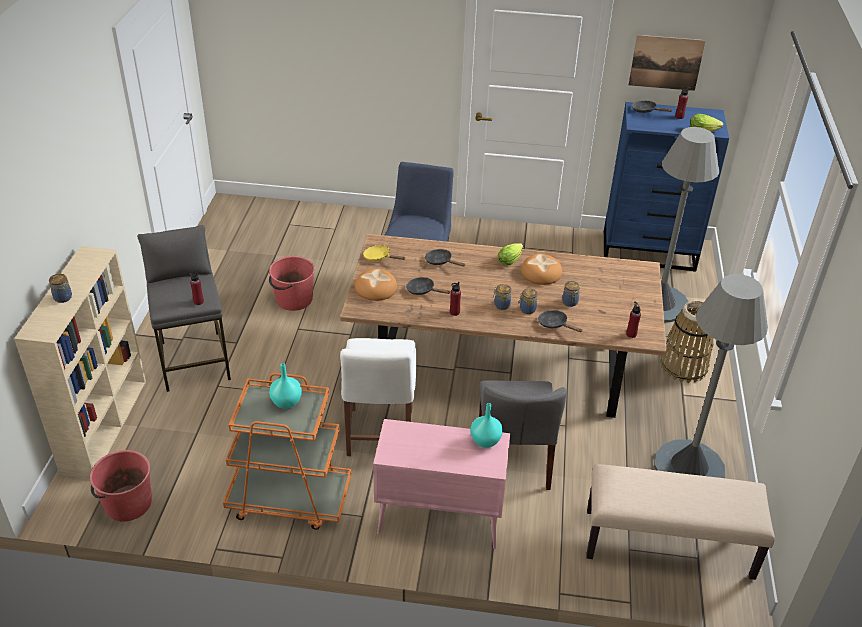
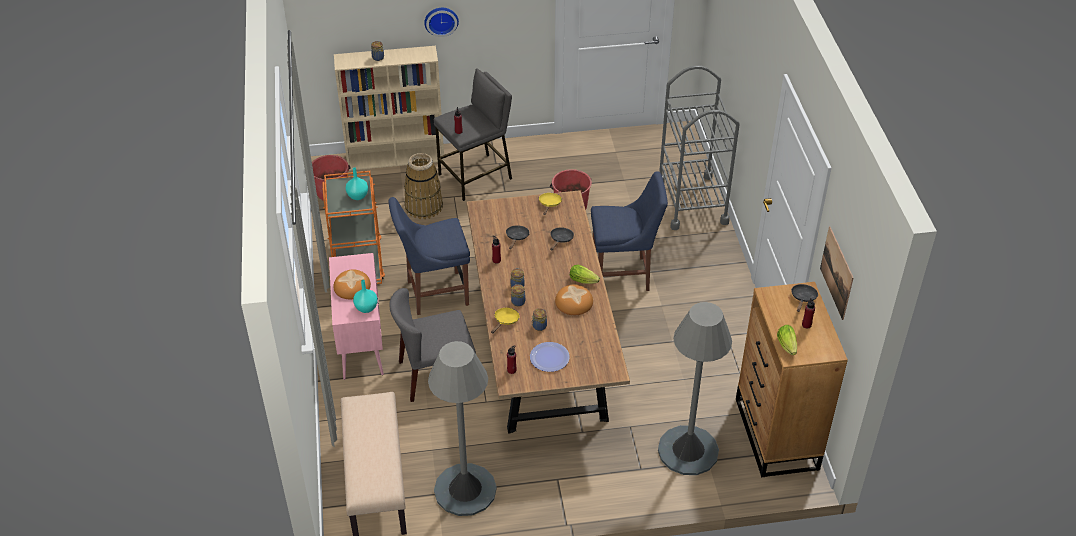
camera: 75 degrees right, 5 degrees up
(73, 207) = (441, 20): none -> wall clock
(335, 222) = (692, 201): none -> grey cart
(375, 288) = (508, 211): bread -> bread (352, 286)
(379, 436) = (434, 293): white chair -> blue chair
(555, 324) = (505, 321): black frying pan -> yellow frying pan
(618, 305) = (549, 357): none -> plate
(649, 251) = (776, 434): blue dresser -> brown dresser
(683, 367) = (597, 477): basket -> basket (423, 206)

